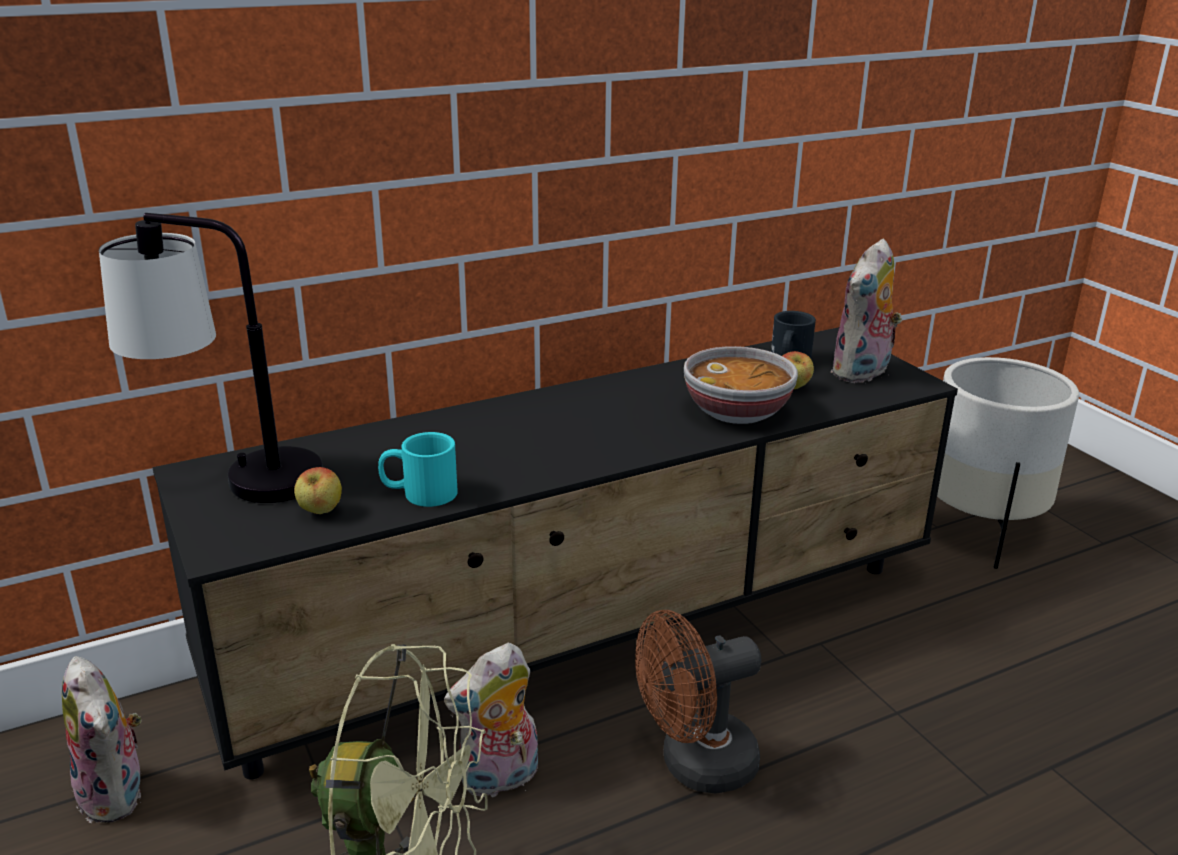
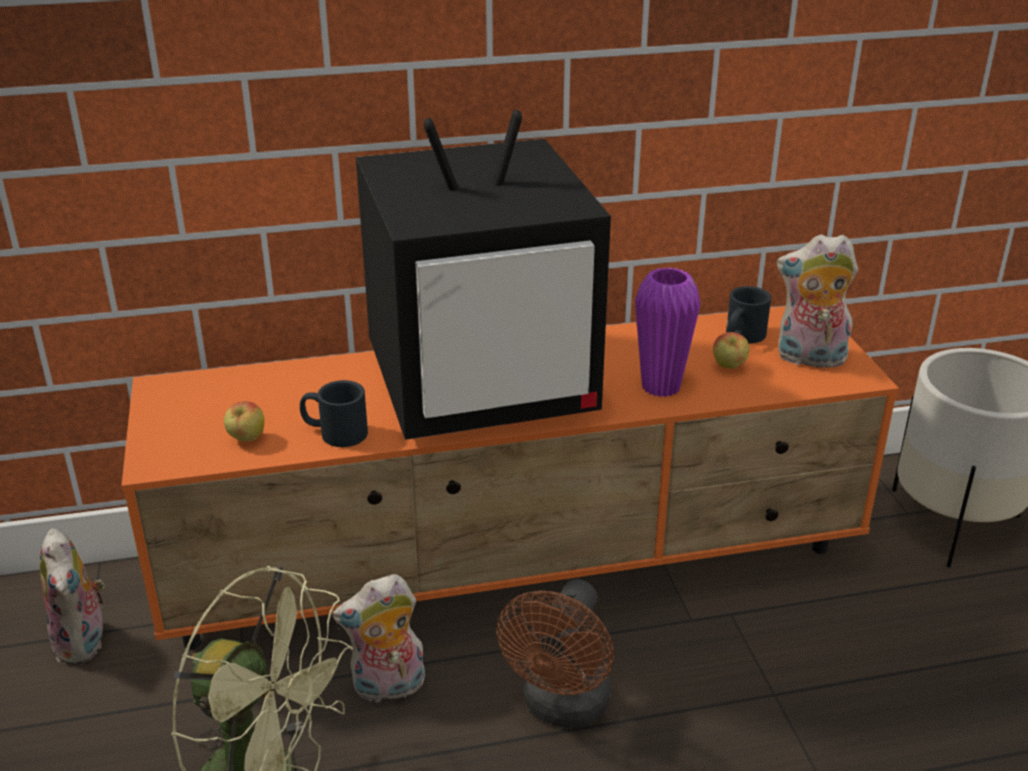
camera: 15 degrees right, 5 degrees up
(232, 479) = (189, 397): table lamp -> none
(419, 493) = (334, 432): turquoise mug -> black mug
(558, 430) = (483, 385): none -> television
(590, 634) = (517, 569): black tv stand -> orange tv stand
(695, 765) = (562, 708): brown fan -> brown fan turned 60 degrees counterclockwise
(738, 412) = (660, 387): bowl -> purple vase
(862, 373) = (809, 359): plush toy -> plush toy turned 45 degrees clockwise

